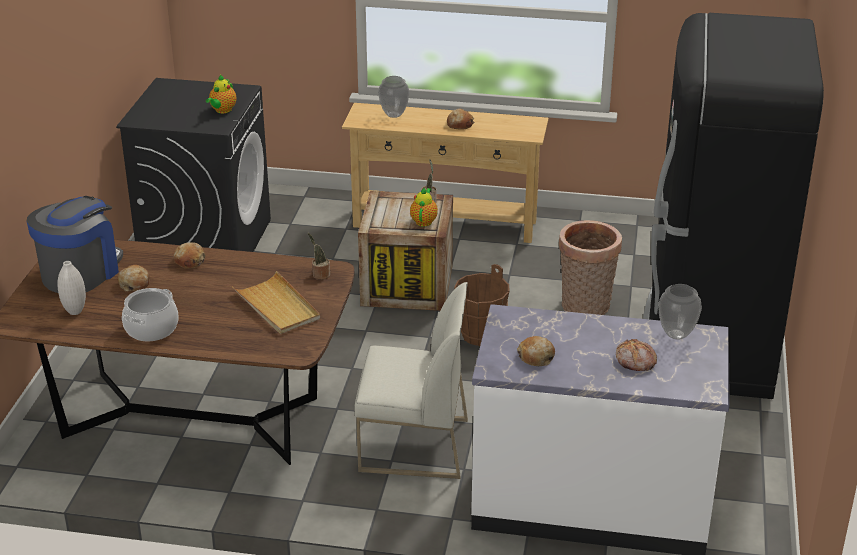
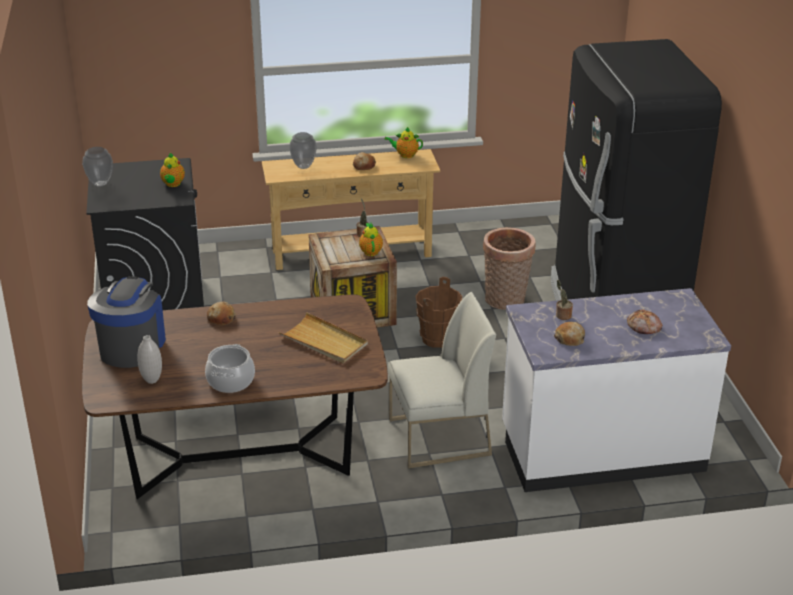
camera: 20 degrees left, 0 degrees up
(134, 283) = (187, 346): bread -> none
(320, 275) = (340, 309): potted plant -> potted plant (562, 316)
(514, 120) = (405, 155): none -> teapot
(676, 334) = (659, 301): vase -> vase (100, 183)

